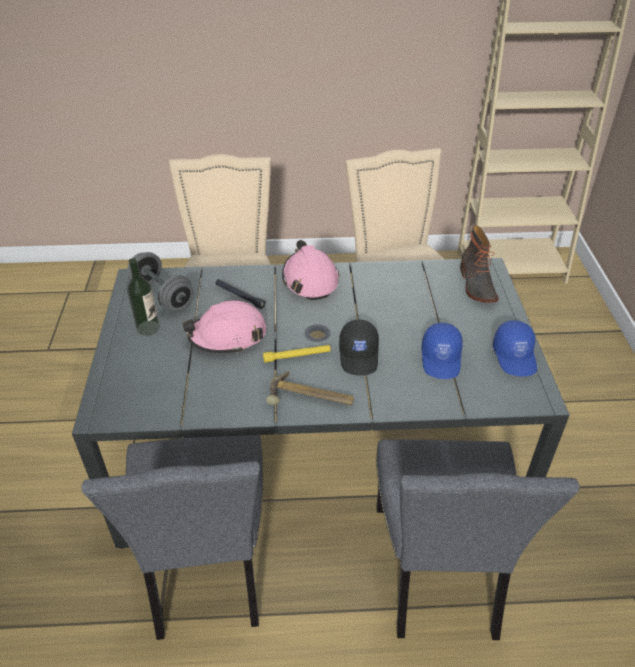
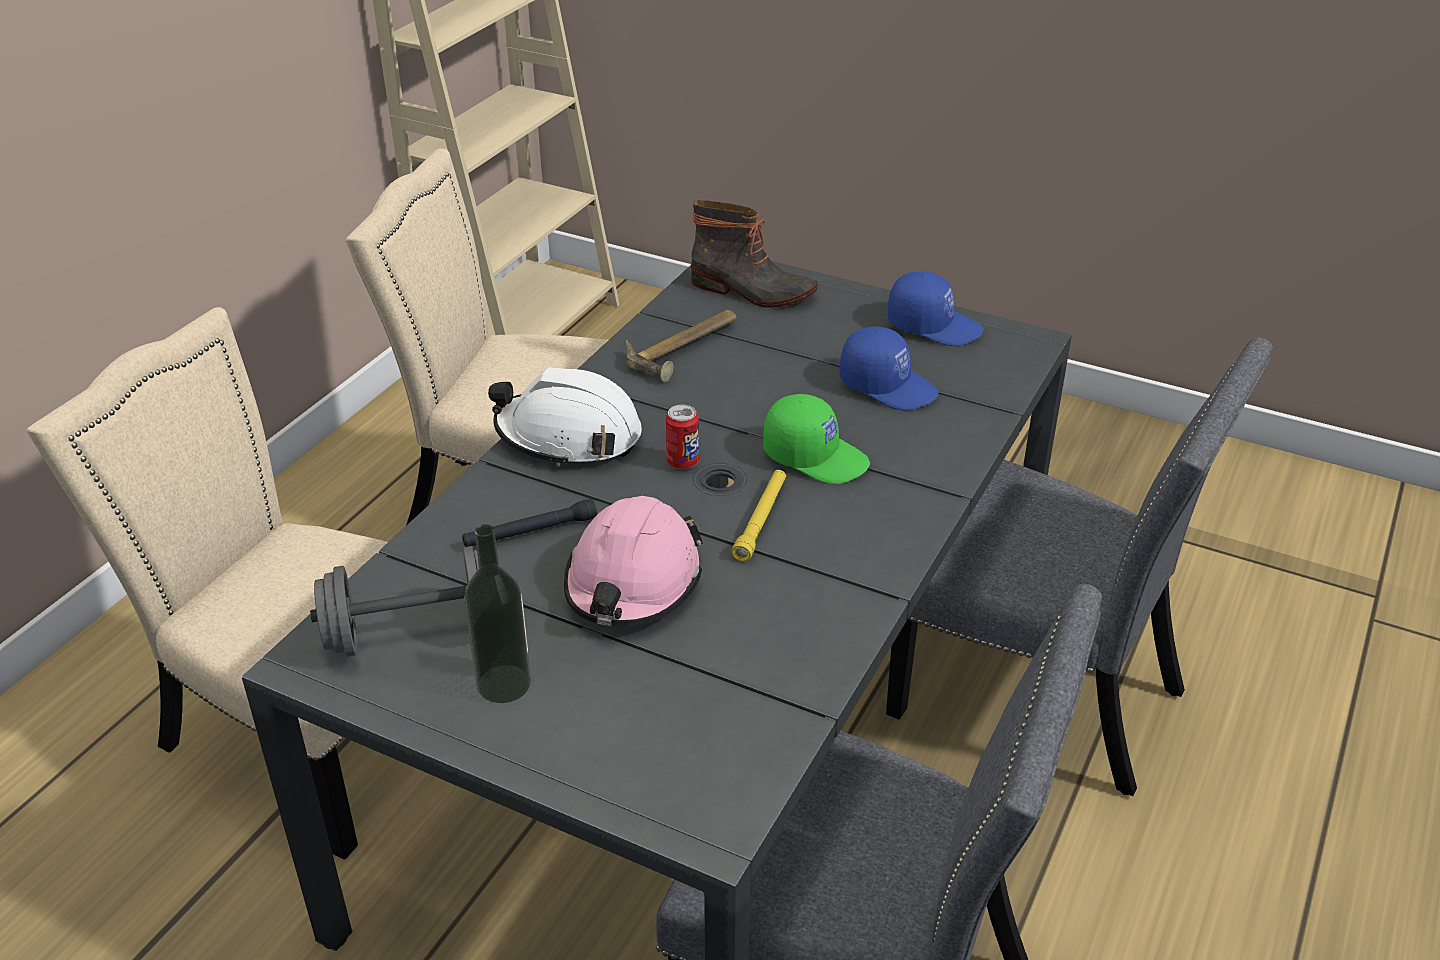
camera: 60 degrees left, 5 degrees down
(310, 279) = (569, 436): pink hard hat -> white hard hat
(310, 398) = (874, 541): hammer -> hammer (686, 349)
(318, 317) = (682, 462): none -> can
(359, 356) = (816, 456): black cap -> green cap

